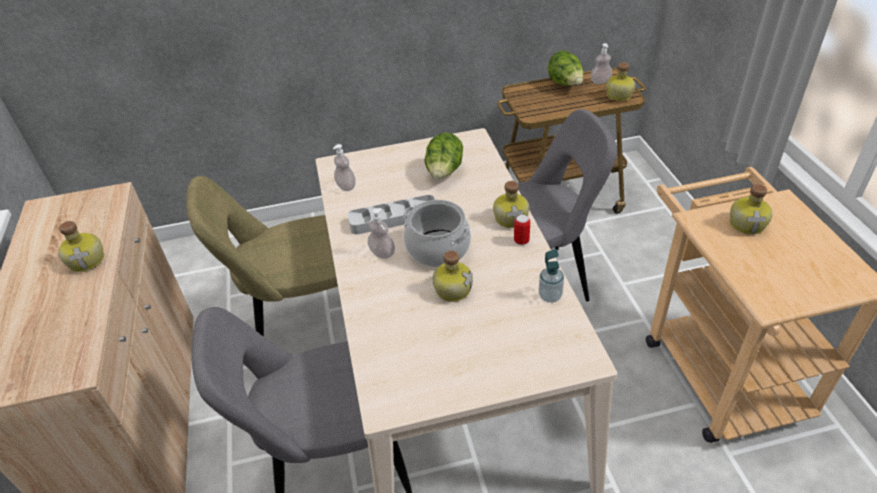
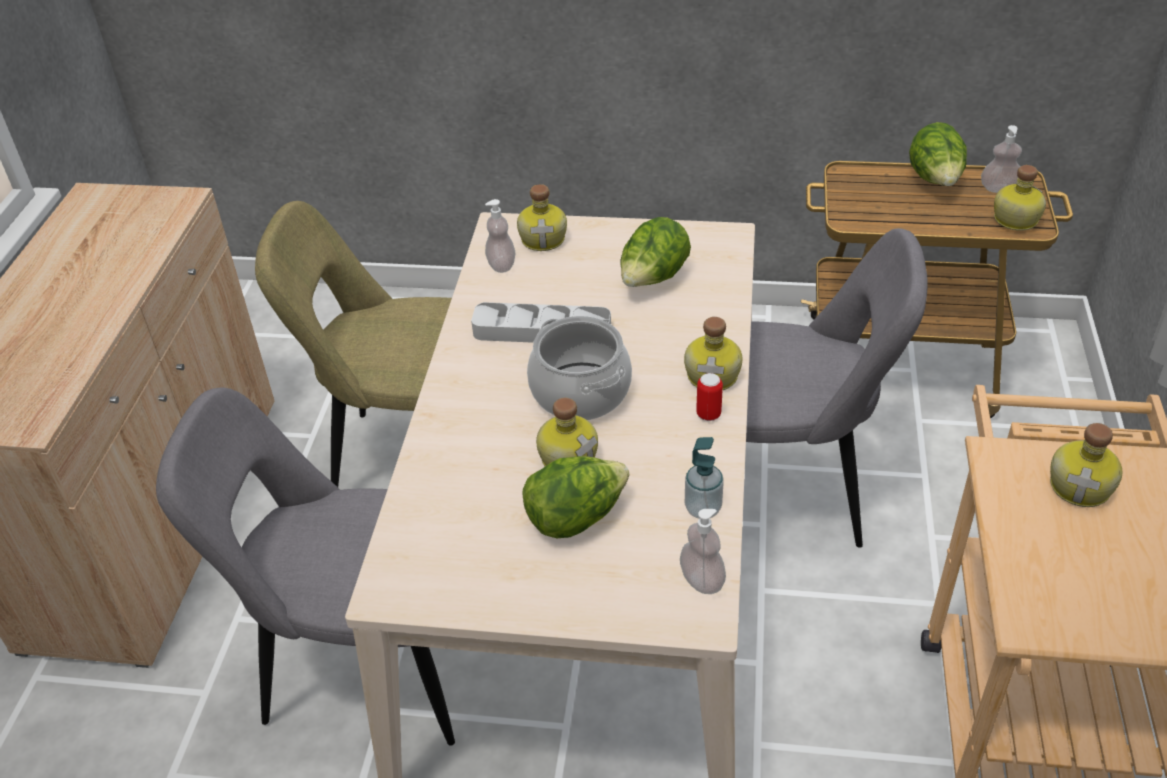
camera: 20 degrees right, 0 degrees up
(88, 260) = (110, 282): bottle -> bottle (544, 239)
(382, 253) = (499, 377): soap dispenser -> soap dispenser (702, 580)
(478, 324) = (576, 517): none -> lettuce

